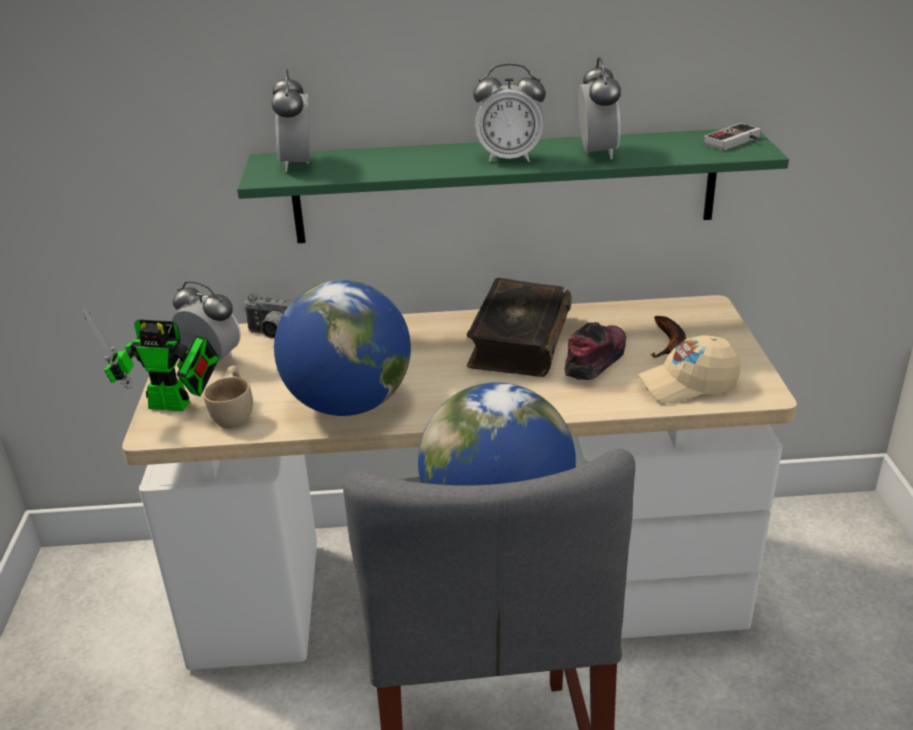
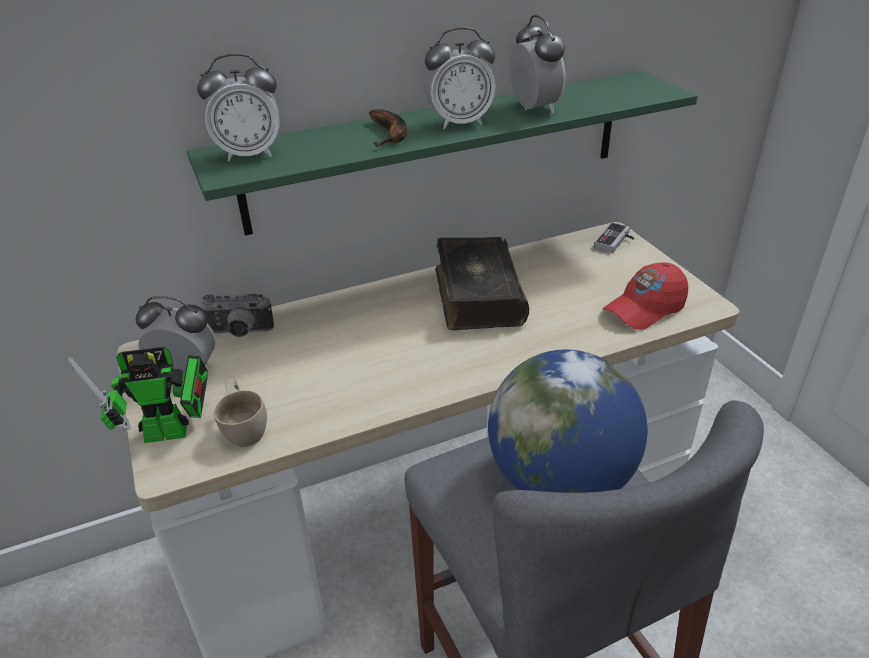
camera: 20 degrees left, 5 degrees up
(297, 164) = (249, 154): alarm clock -> alarm clock turned 75 degrees counterclockwise
(349, 404) = (357, 391): globe -> none
(595, 360) = (555, 301): shoe -> none
(670, 344) = (606, 273): banana -> banana (391, 134)
(688, 384) = (644, 309): beige cap -> red cap
(736, 142) = (642, 85): game controller -> game controller (616, 241)

